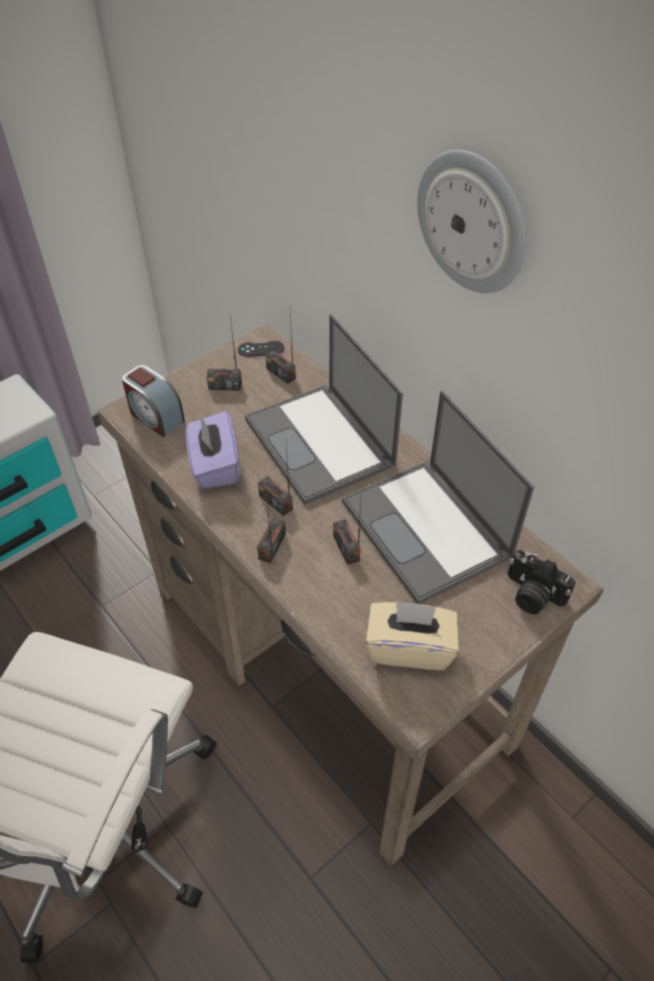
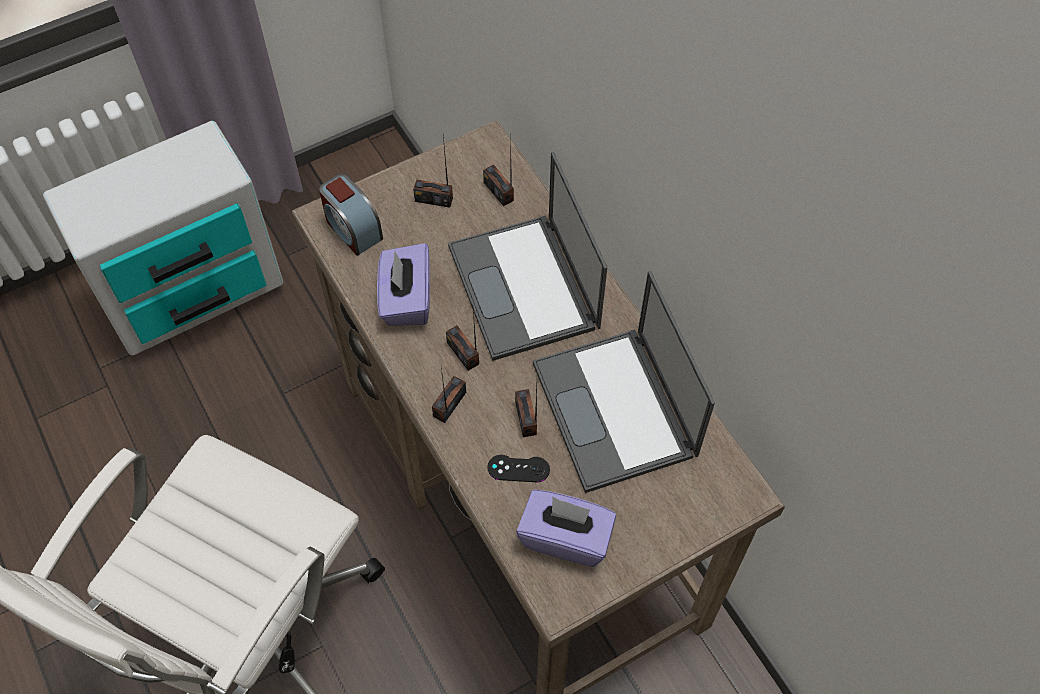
camera: 10 degrees right, 10 degrees up
(261, 349) = (482, 155): black game controller -> black game controller (518, 468)
(409, 647) = (565, 537): beige tissue box -> purple tissue box
(473, 222) = (688, 124): wall clock -> none
(531, 595) = (705, 502): camera -> none

